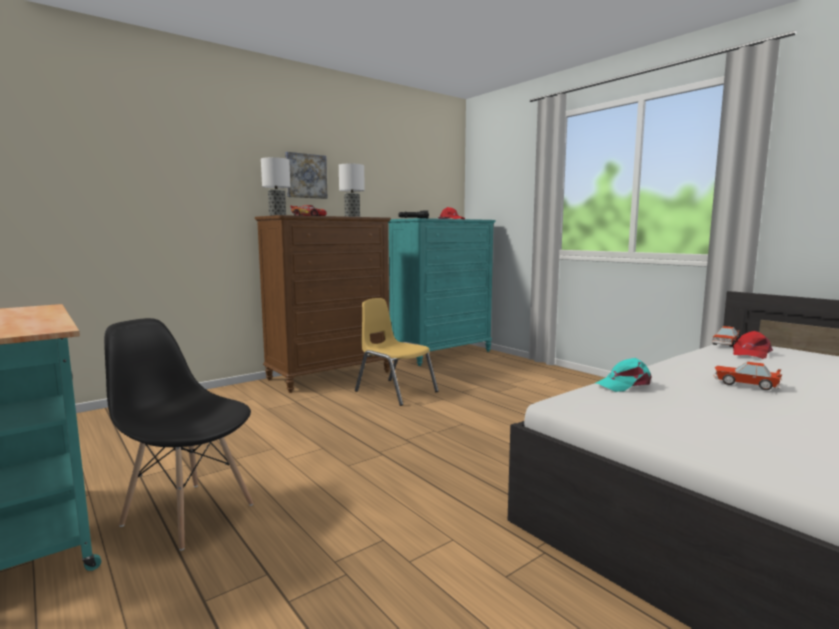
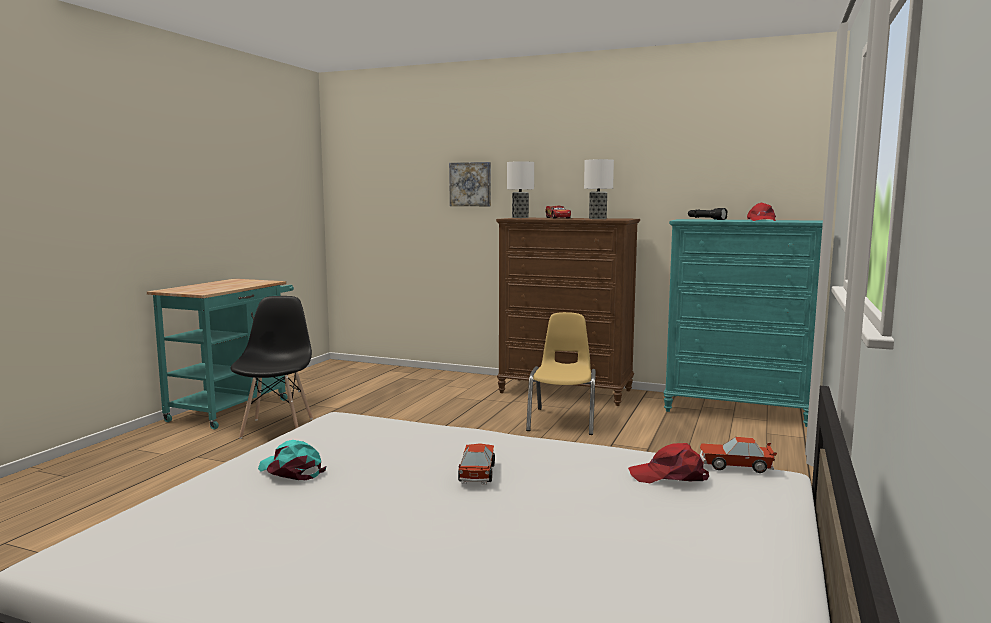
camera: 60 degrees right, 0 degrees up
(305, 176) = (574, 173): picture -> picture (471, 184)
(624, 385) = (414, 429): turquoise cap -> turquoise cap (291, 470)

